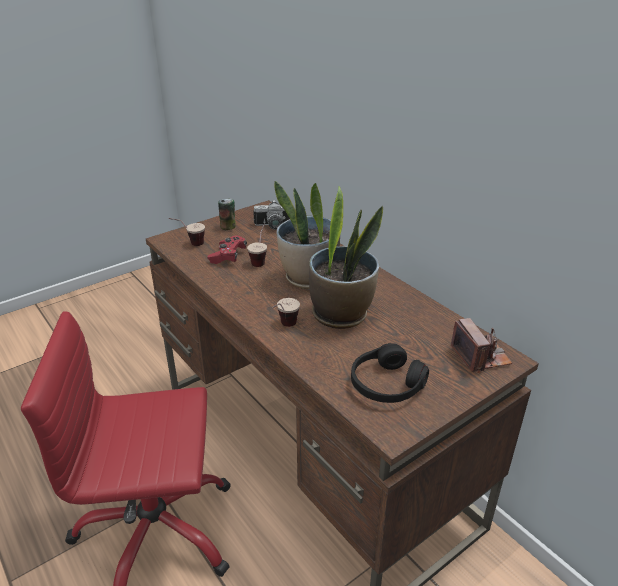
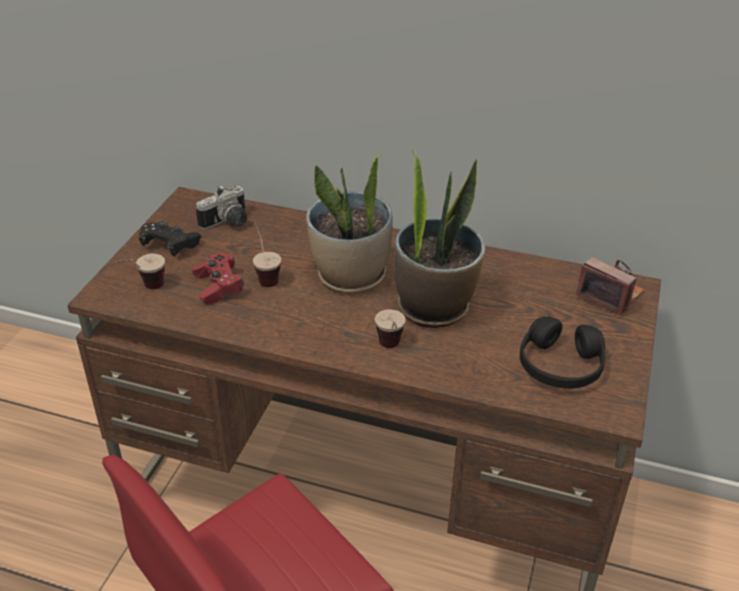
camera: 35 degrees left, 5 degrees up
(228, 227) = (170, 245): can -> black game controller

